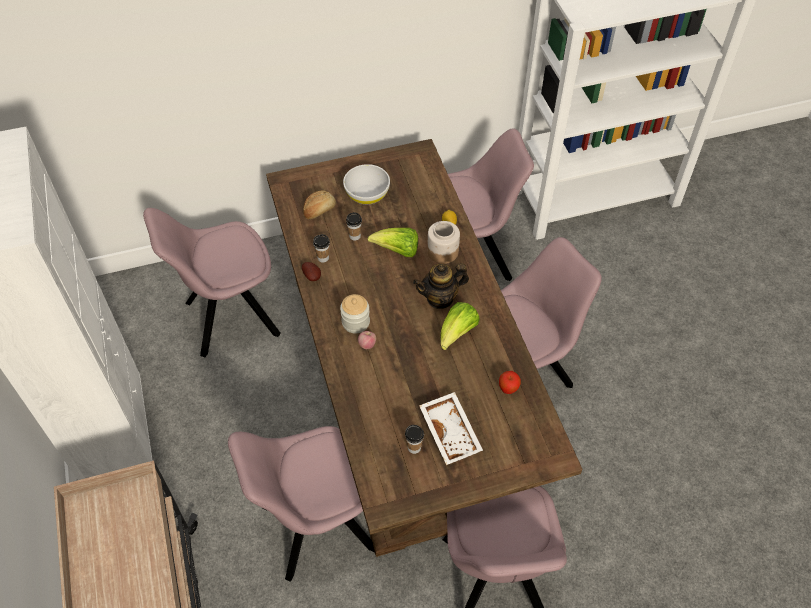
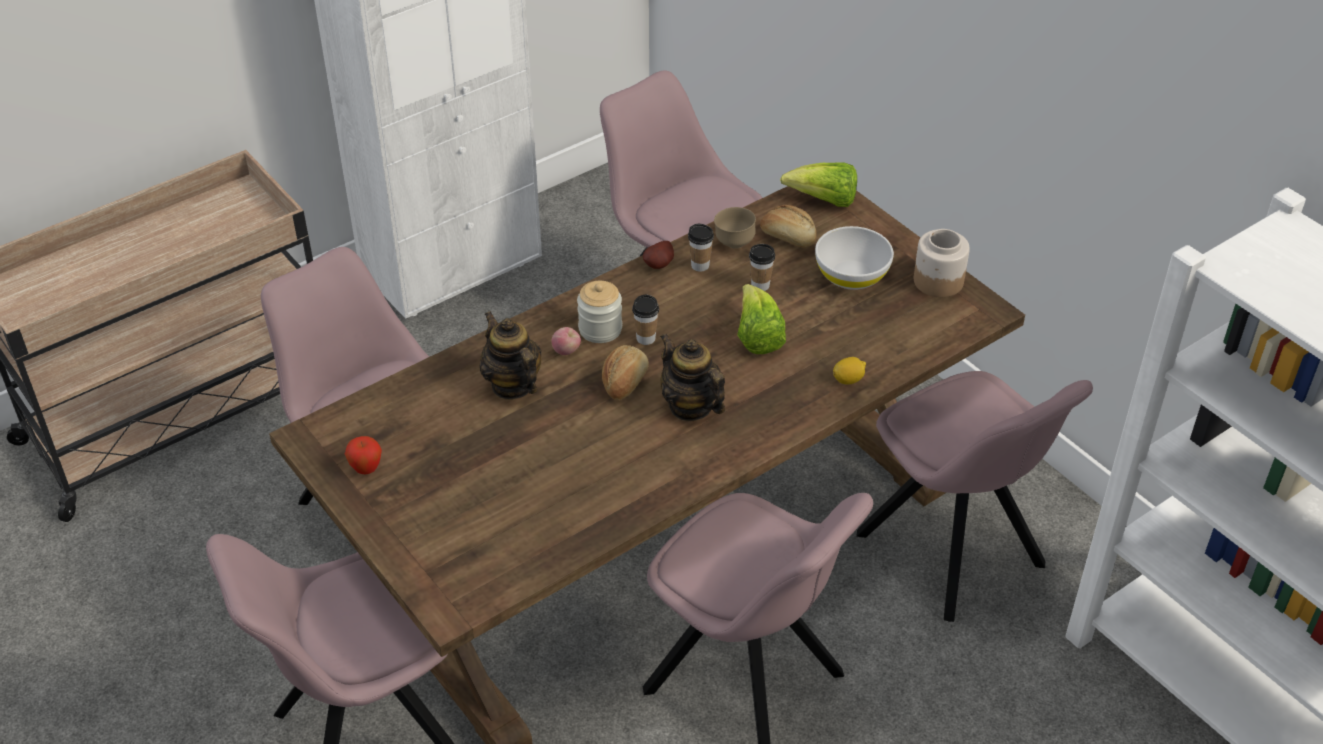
camera: 70 degrees right, 10 degrees down
(311, 236) = (734, 243): none -> brown bowl
(385, 380) = (512, 385): none -> teapot
(406, 323) = (624, 381): none -> bread
(414, 447) = (411, 444): cup -> cup (645, 338)
(442, 252) = (785, 386): jar -> jar (937, 281)
(451, 432) = (451, 477): white tray -> none
(457, 334) = (631, 441): lettuce -> lettuce (824, 201)
(508, 389) = (553, 524): apple -> apple (366, 469)

